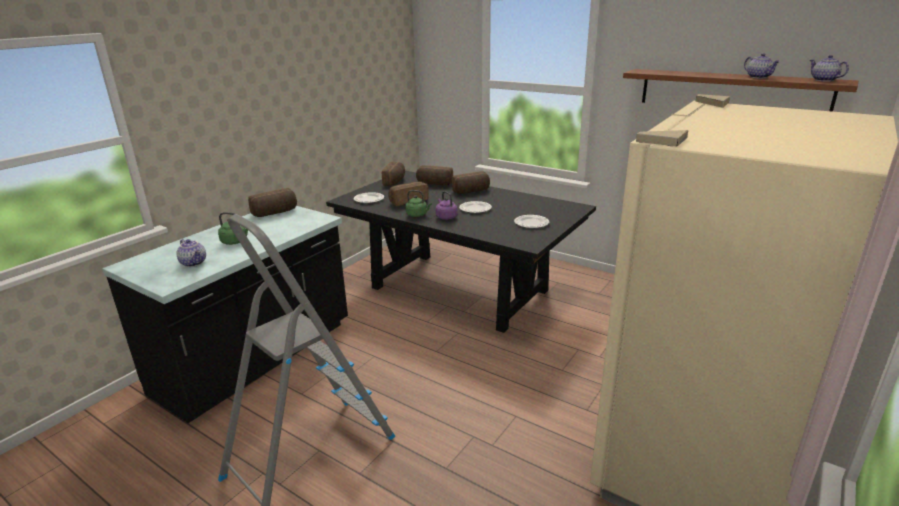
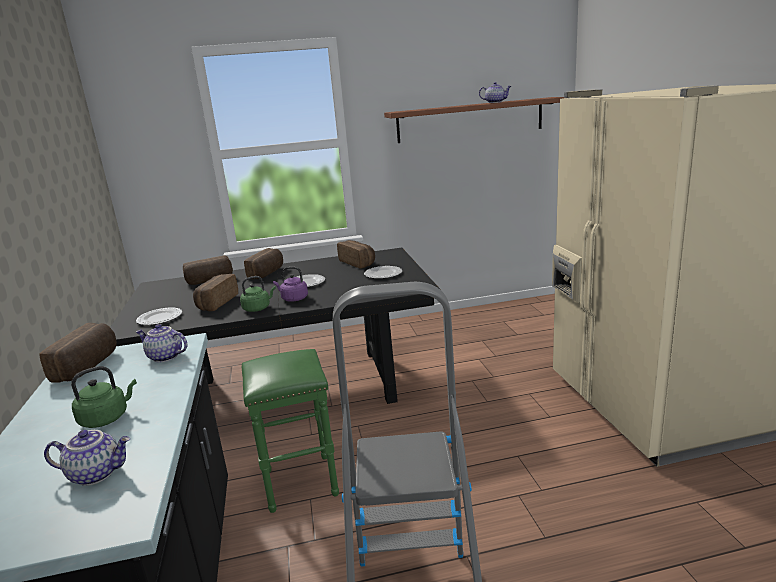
camera: 45 degrees left, 5 degrees down
(381, 344) = (299, 483): none -> green stool
(395, 181) = (154, 294): bread -> bread (358, 263)
(823, 80) = (537, 98): teapot -> teapot (164, 357)

